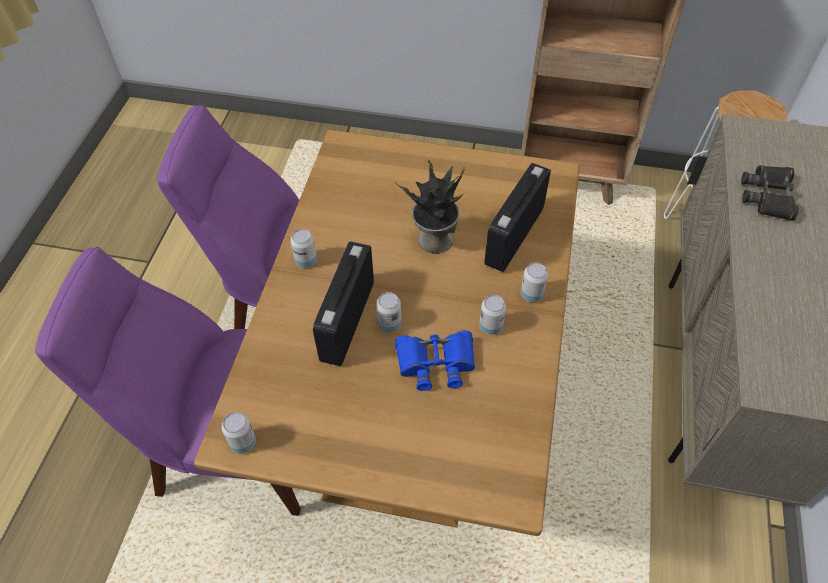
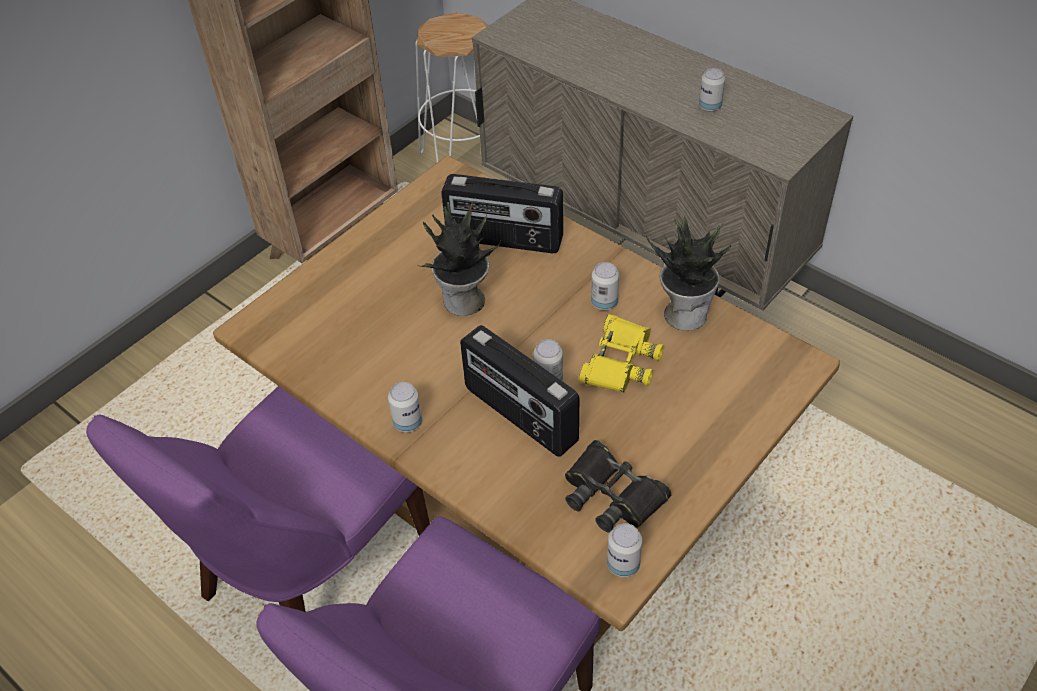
camera: 60 degrees left, 5 degrees down
(436, 362) = (620, 361): blue binoculars -> yellow binoculars
(513, 236) = (504, 240): radio -> radio turned 45 degrees counterclockwise
(516, 387) = (685, 313): none -> potted plant
(531, 294) = (586, 258): can -> can (710, 107)
(768, 196) = (589, 59): black binoculars -> black binoculars (612, 494)

